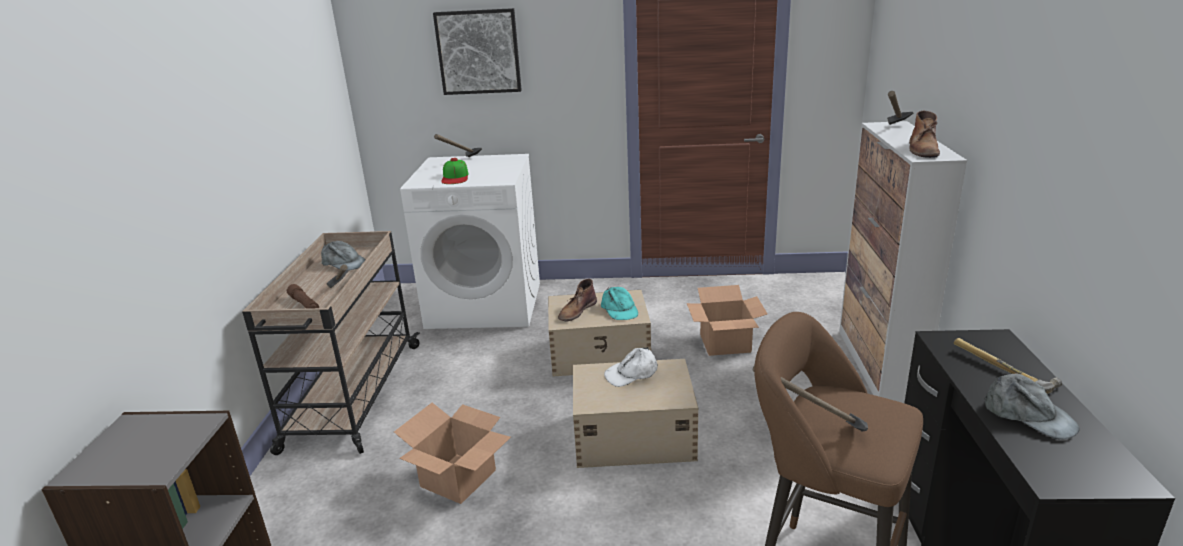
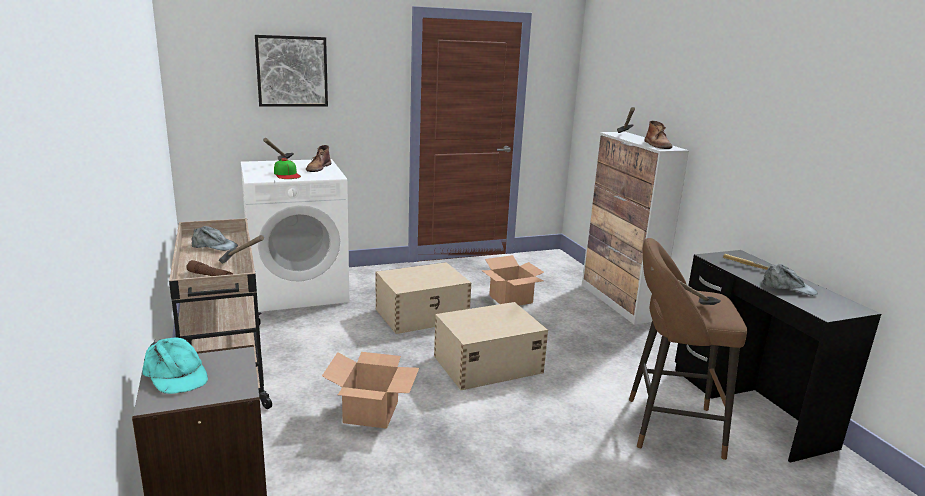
camera: 25 degrees left, 5 degrees down
(577, 311) = (408, 279): brown boot -> brown boot (318, 168)
(619, 310) = (441, 276): turquoise cap -> turquoise cap (175, 375)
(631, 373) = (484, 314): white cap -> none

